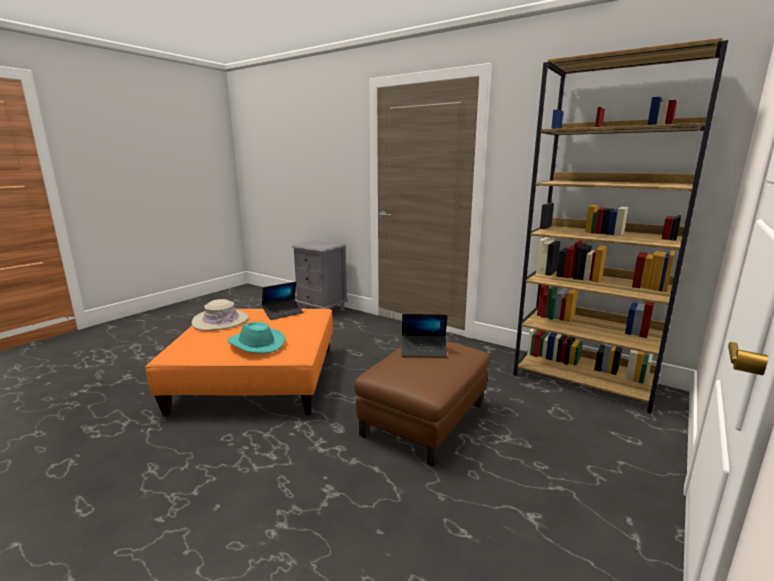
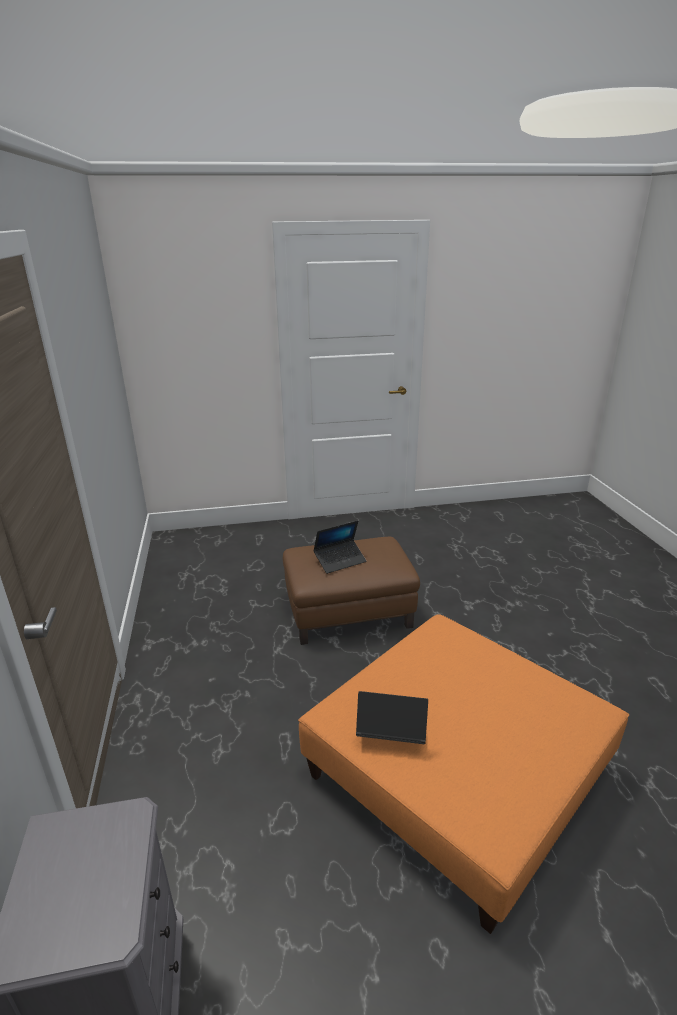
camera: 135 degrees left, 10 degrees up
(220, 321) = (505, 770): beige hat -> none
(255, 344) = (479, 665): turquoise hat -> none
(424, 351) = (340, 560): laptop -> laptop turned 105 degrees clockwise
(584, 379) = (178, 570): brown bookcase -> none

